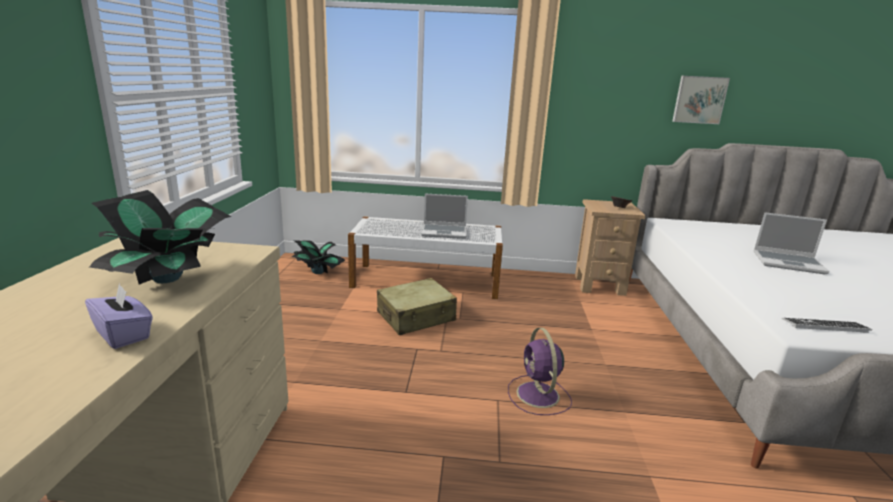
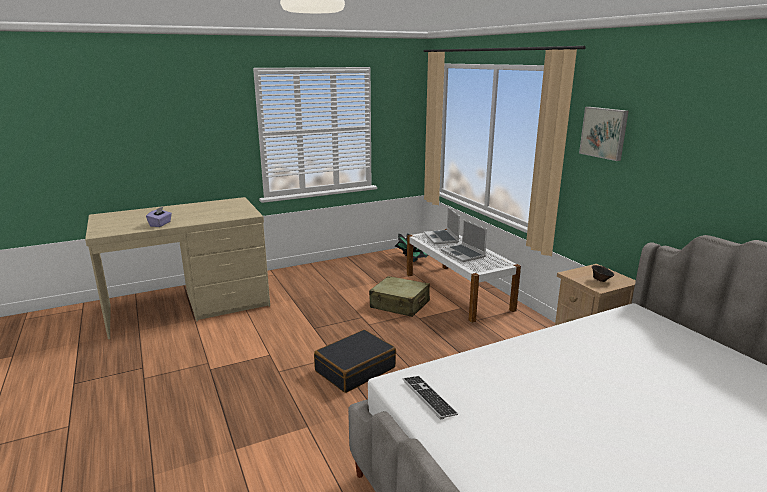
camera: 60 degrees right, 0 degrees up
(168, 278) = (208, 214): potted plant -> none
(538, 396) = (355, 369): purple fan -> black suitcase
(699, 100) = (724, 174): picture -> picture (604, 133)
(789, 263) = (611, 385): laptop -> laptop (441, 238)

